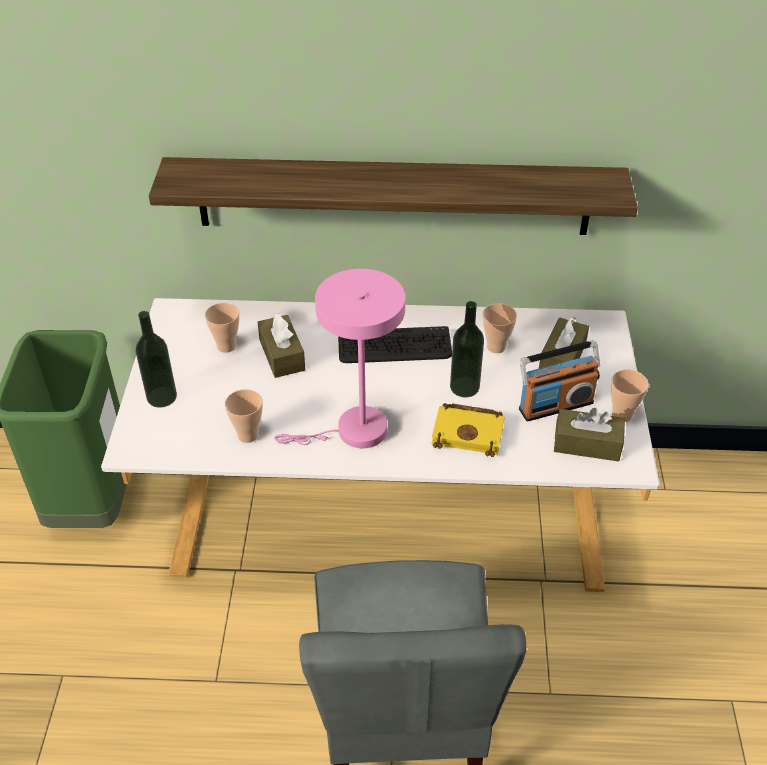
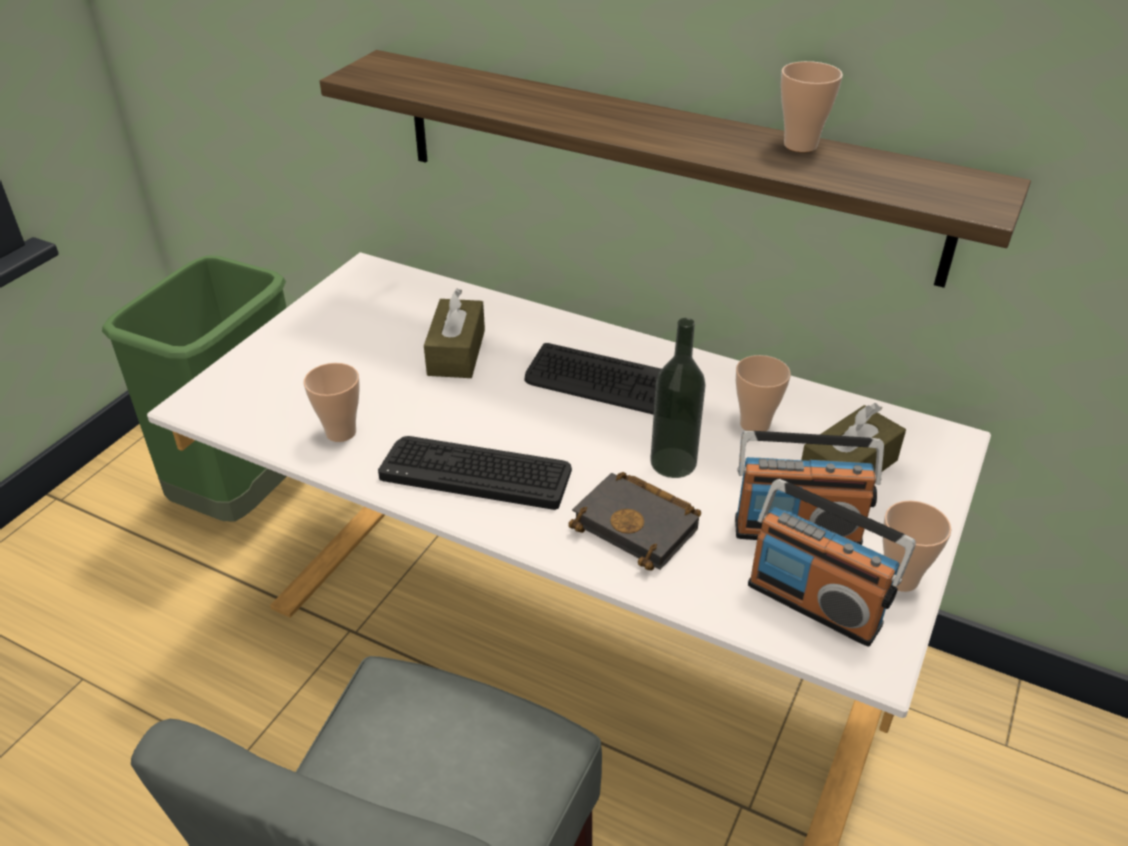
camera: 25 degrees right, 5 degrees down
(162, 397) = (278, 357): bottle -> none
(226, 346) = (398, 324): cup -> cup (800, 145)
(353, 432) = (476, 472): pink table lamp -> keyboard
(470, 432) = (640, 526): yellow book -> black book
(587, 444) = (814, 603): brown tissue box -> radio

